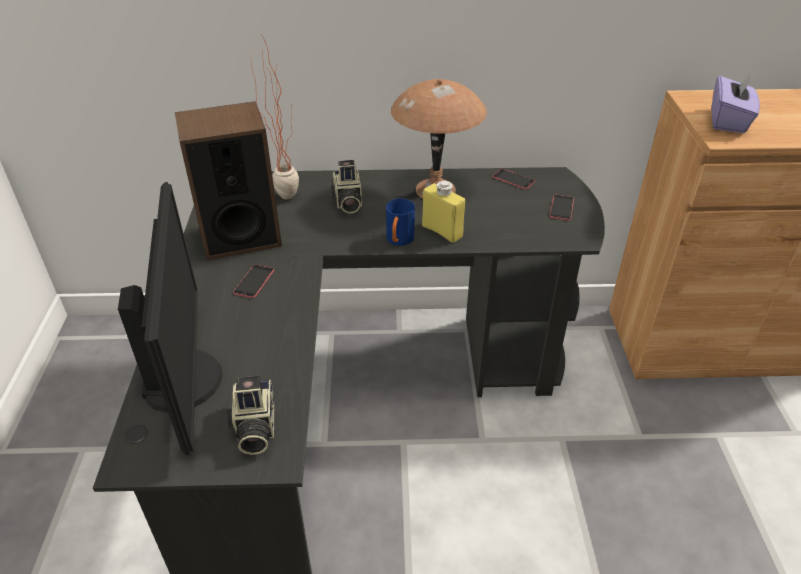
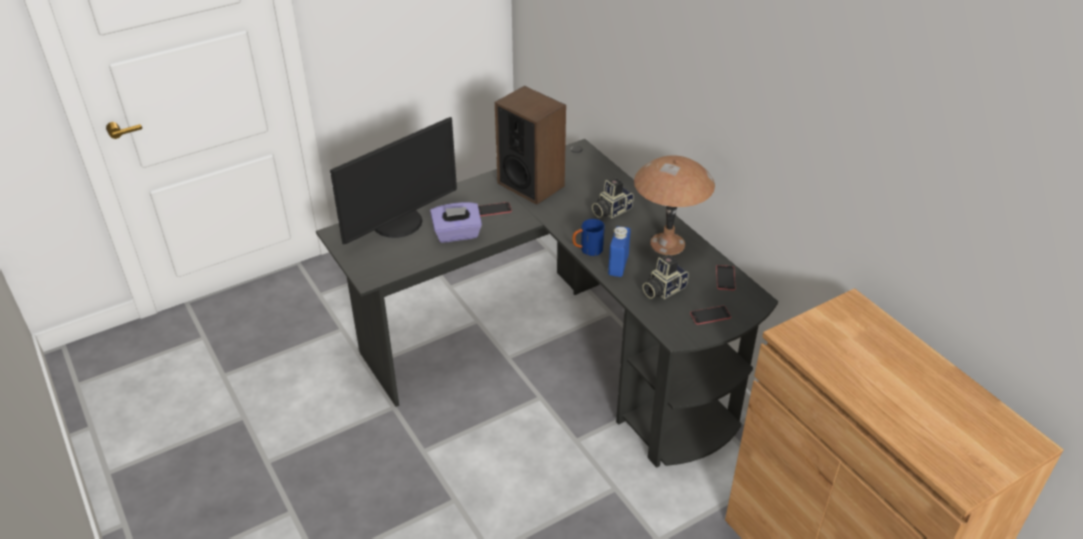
camera: 60 degrees right, 0 degrees up
(254, 428) = (383, 262): camera -> camera (662, 289)
(285, 192) = (595, 180): potted plant -> none
(442, 231) = (618, 265): yellow bottle -> blue bottle
(728, 121) = (829, 334): purple tissue box -> purple tissue box (457, 234)

